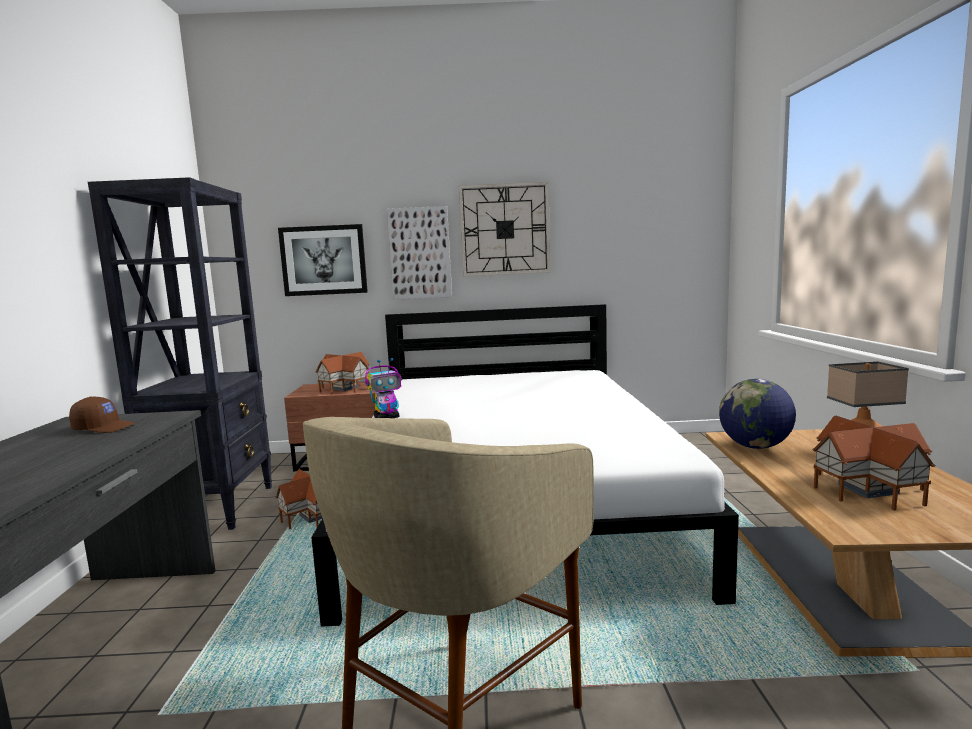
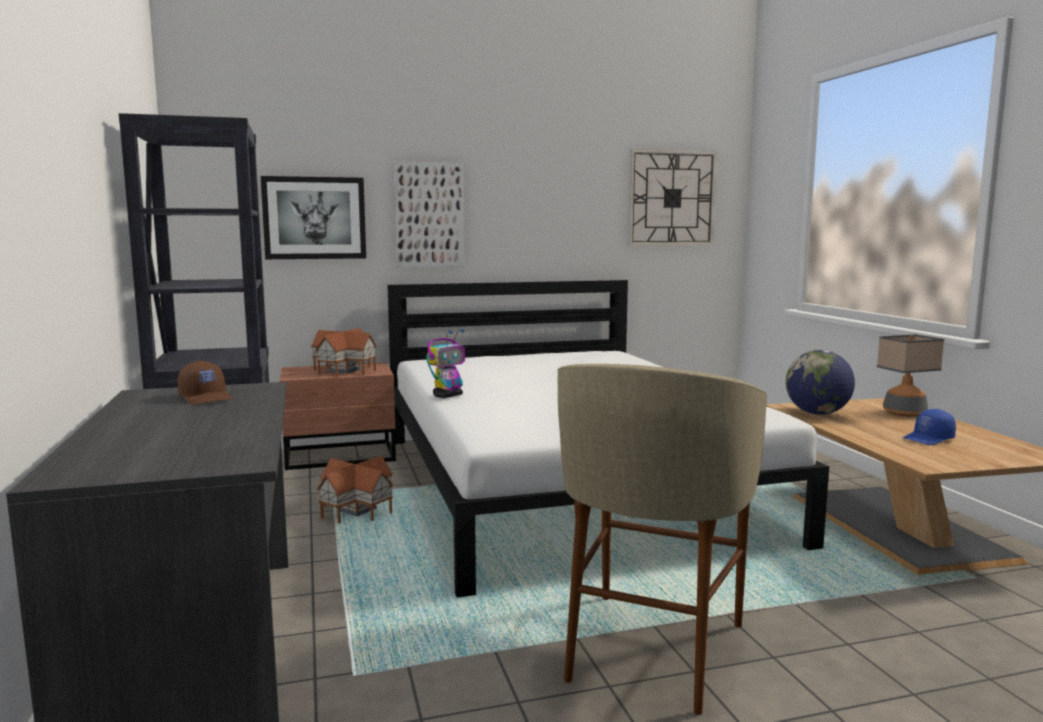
camera: 15 degrees left, 0 degrees up
(105, 428) = (206, 398): brown cap -> brown cap turned 60 degrees clockwise
(505, 229) = (524, 193): wall clock -> wall clock (671, 198)
(870, 489) = (929, 439): toy house -> blue cap

